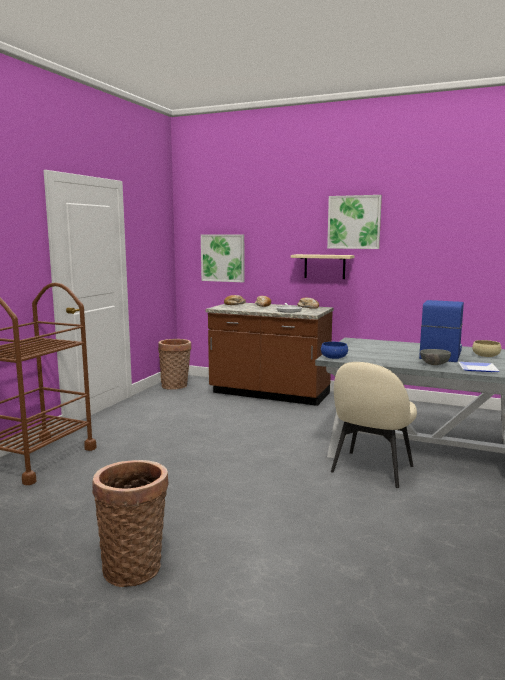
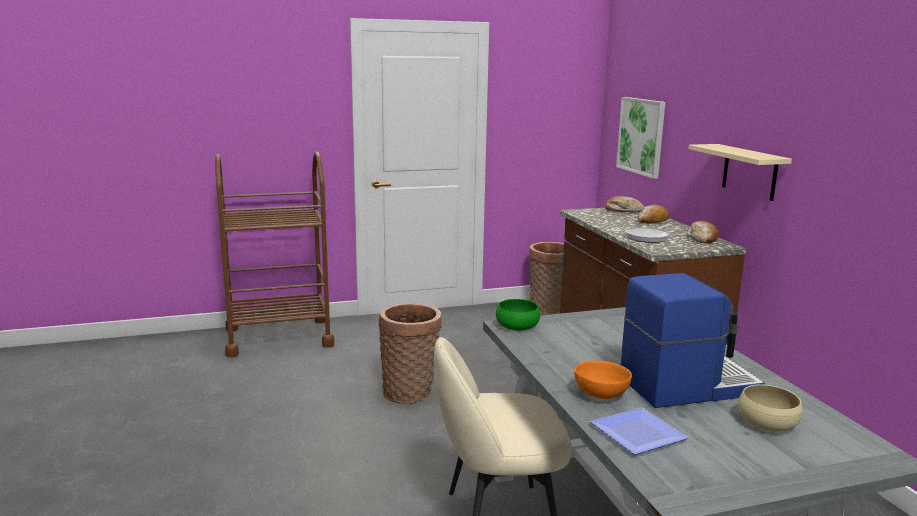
camera: 50 degrees right, 5 degrees up
(134, 566) = (125, 465): basket -> basket (410, 392)
(334, 357) = (517, 326): blue bowl -> green bowl
(354, 222) = (799, 94): picture -> none
(434, 364) = (599, 395): grey bowl -> orange bowl

